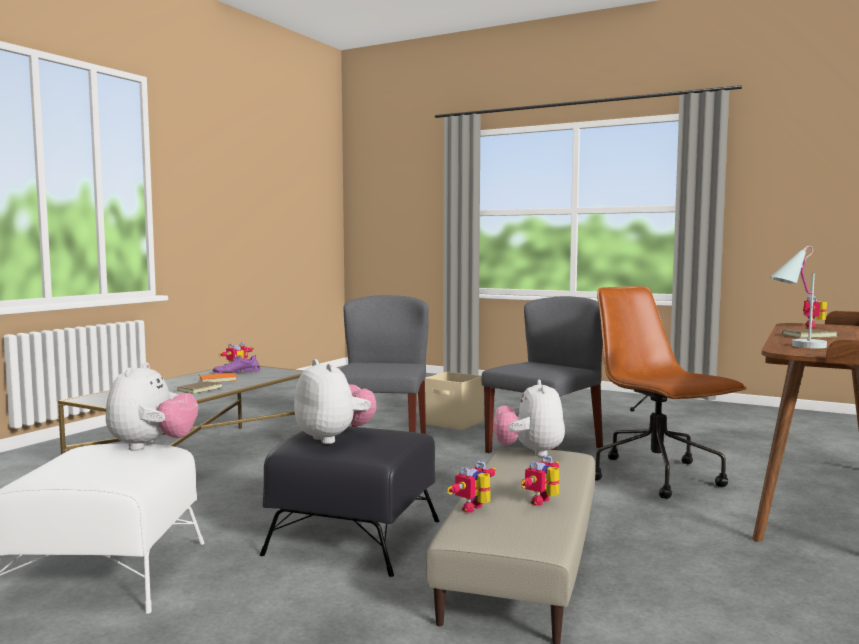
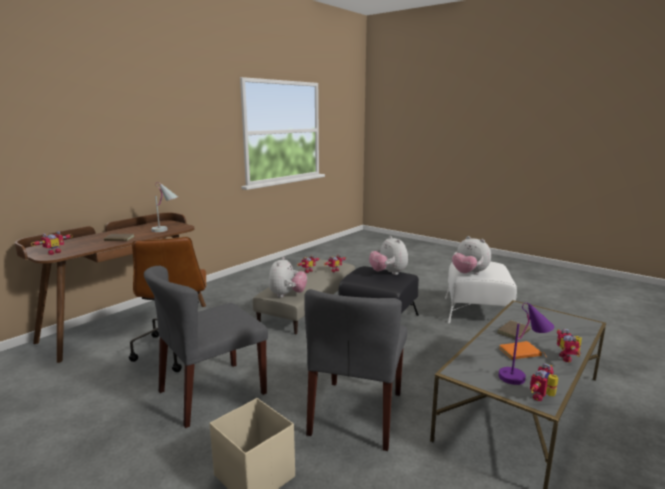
camera: 170 degrees left, 10 degrees up
(152, 446) = (469, 274): plush toy -> plush toy turned 60 degrees counterclockwise
(174, 380) = (568, 358): none -> toy robot
(236, 372) = (522, 376): purple shoe -> purple table lamp

